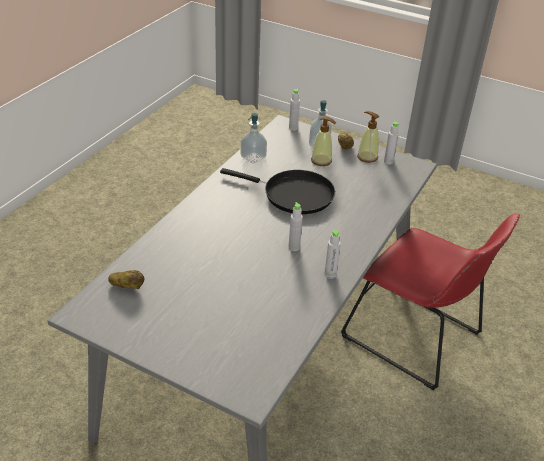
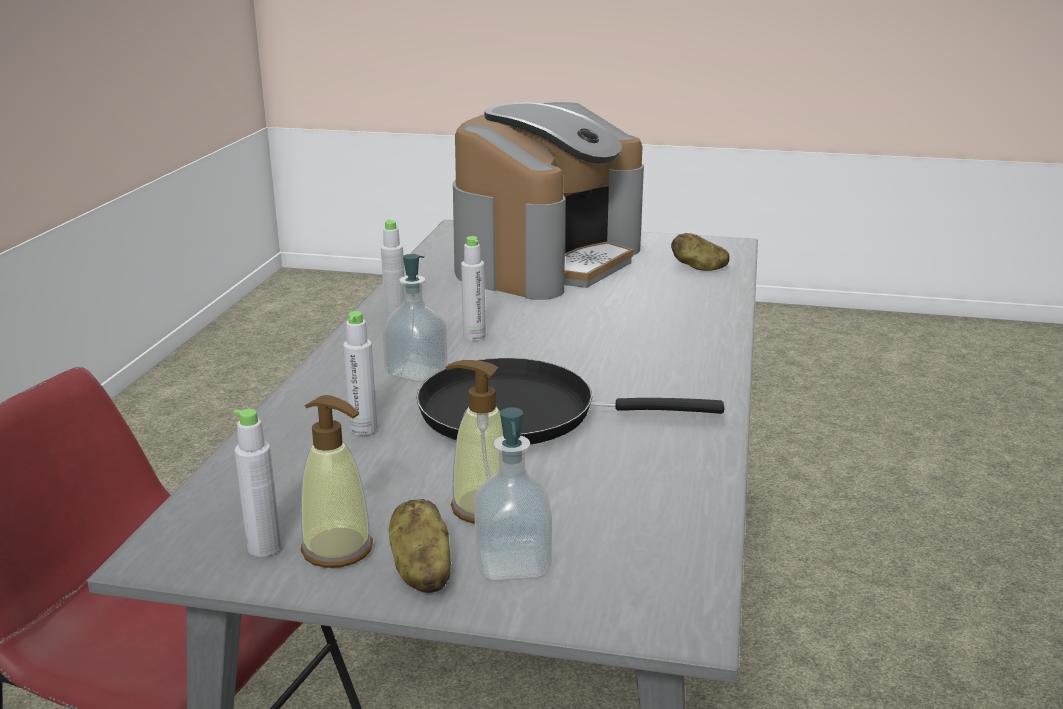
camera: 165 degrees right, 15 degrees down
(216, 320) = (546, 261): none -> coffee machine
(253, 157) = (684, 478): soap dispenser -> soap dispenser (416, 372)
(293, 128) = (636, 609): grey bottle -> grey bottle (363, 429)

